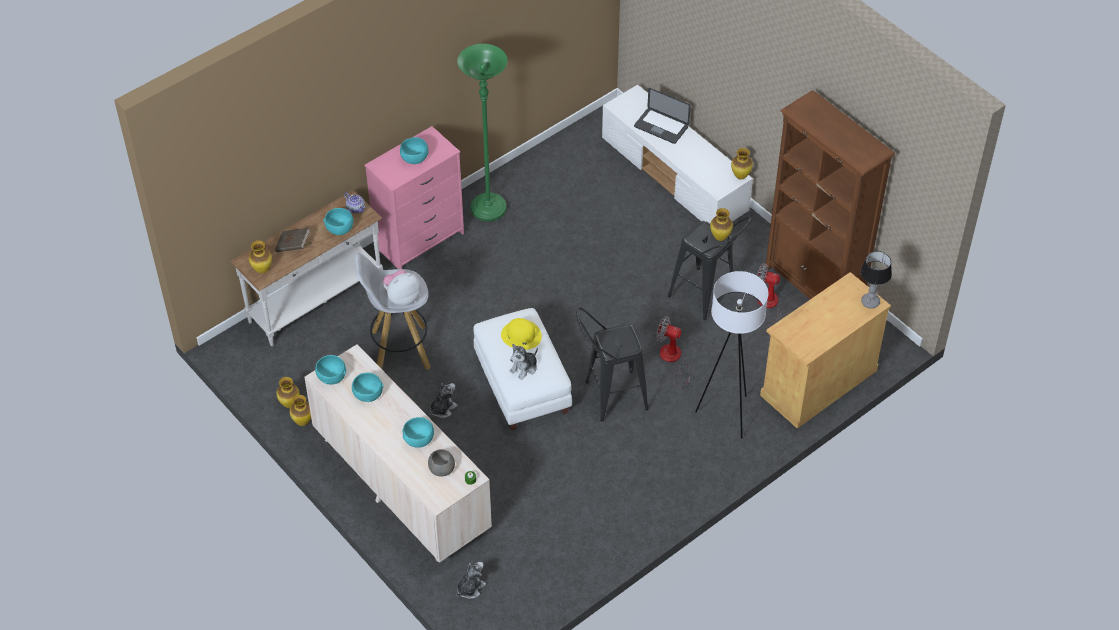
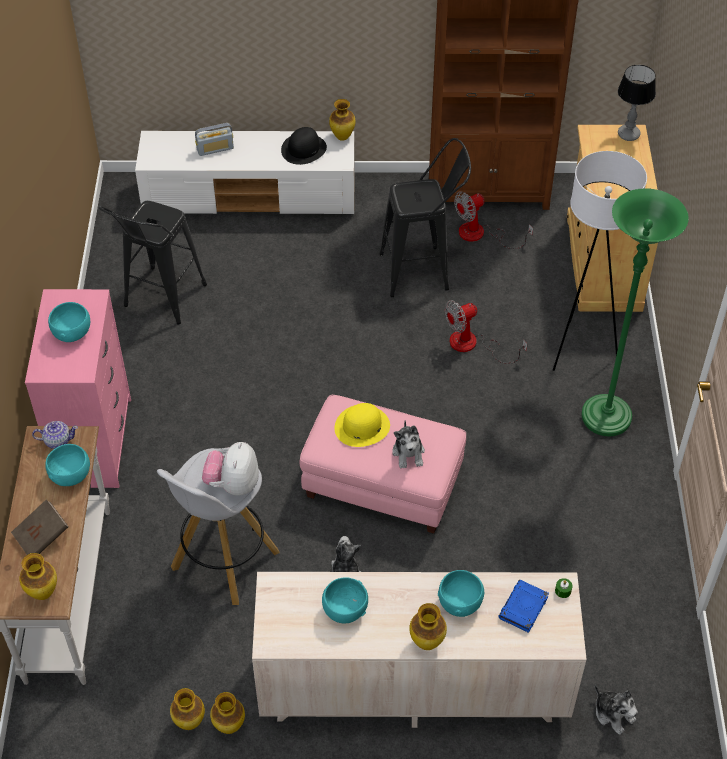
camera: 50 degrees left, 0 degrees up
(331, 377) = (282, 630): turquoise bowl -> none
(442, 469) = (523, 608): grey bowl -> blue book
(470, 588) = (613, 714): plush toy -> plush toy turned 150 degrees clockwise
(488, 209) = (123, 358): green floor lamp -> green floor lamp (606, 417)
(522, 384) = (382, 483): white ottoman -> pink ottoman
(609, 397) = (470, 424): black stool -> black stool (160, 301)
(661, 127) = (215, 149): laptop -> radio
(709, 166) = (304, 149): none -> black hat
(720, 237) = (427, 186): vase -> vase (427, 642)

